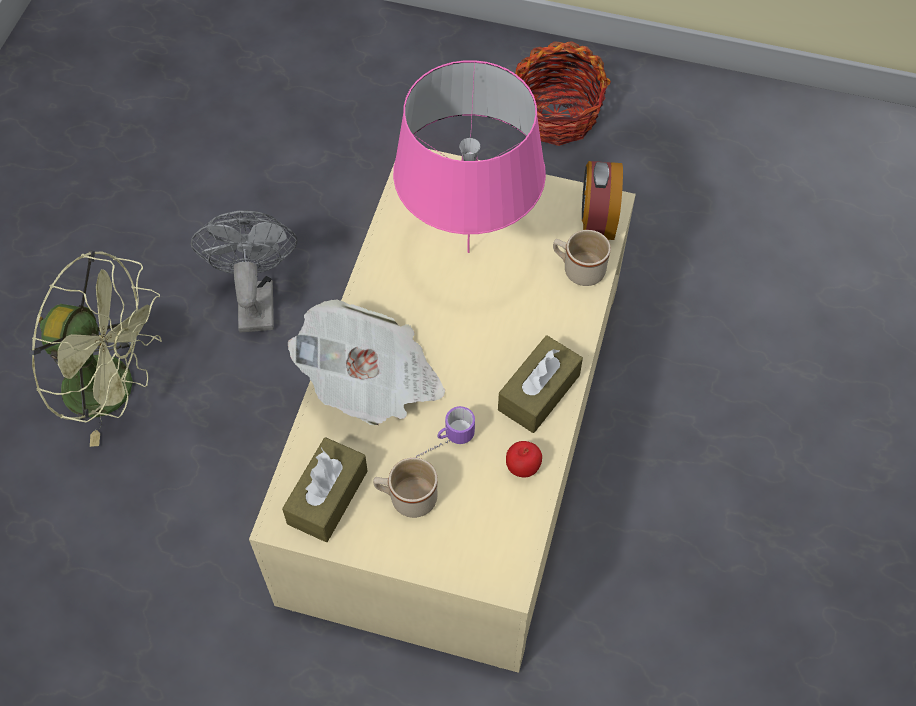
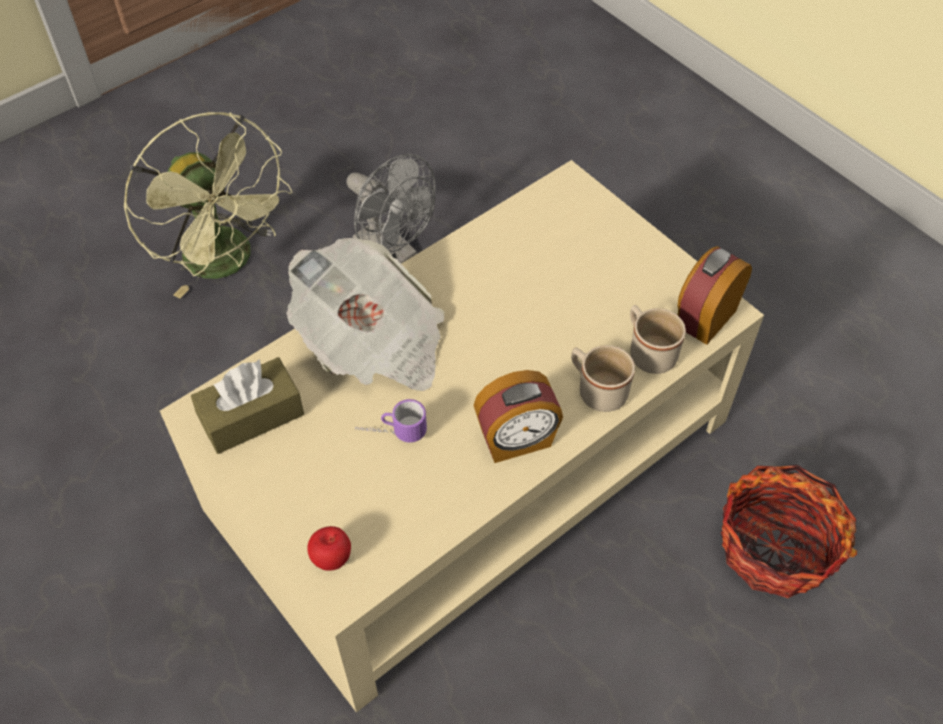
camera: 35 degrees right, 5 degrees down
(255, 298) = (392, 253): grey fan -> grey fan turned 105 degrees clockwise
(406, 497) = (317, 459): beige mug -> beige mug (596, 389)
(469, 251) = (555, 280): pink table lamp -> none
(522, 467) = (444, 498): apple -> apple (332, 558)
(539, 392) = (516, 440): brown tissue box -> alarm clock
(555, 115) = (783, 239): basket -> basket (775, 547)

